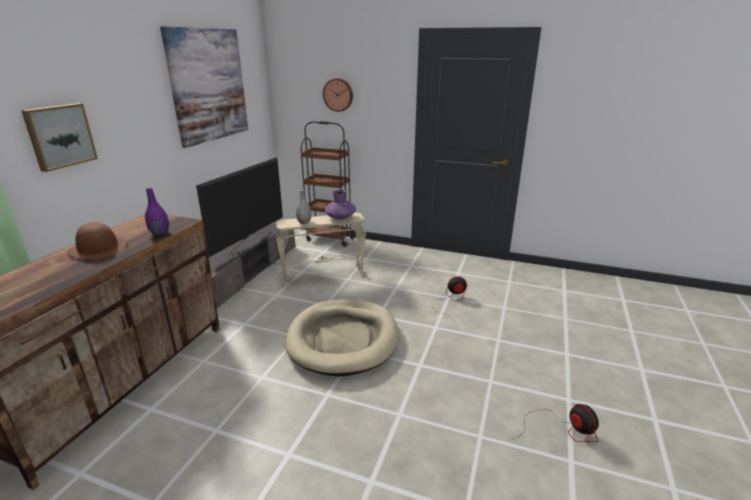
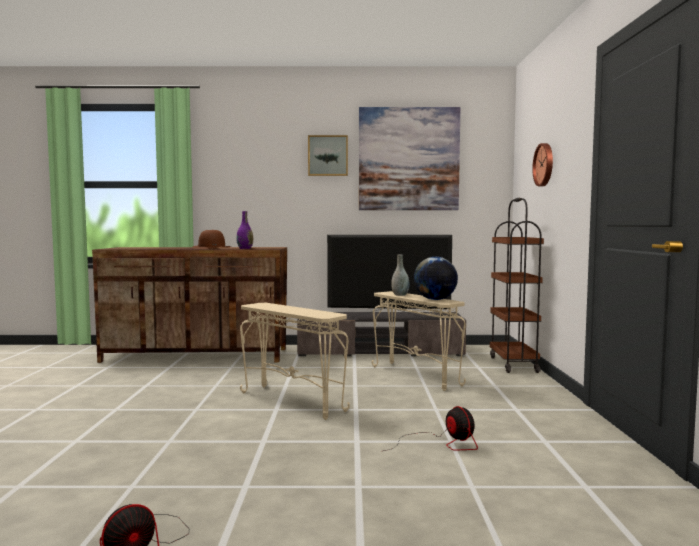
camera: 70 degrees right, 20 degrees down
(59, 136) = (249, 180): picture -> picture (328, 156)
(340, 217) = (435, 300): purple vase -> globe
(343, 339) = (292, 401): beige dog bed -> beige side table

